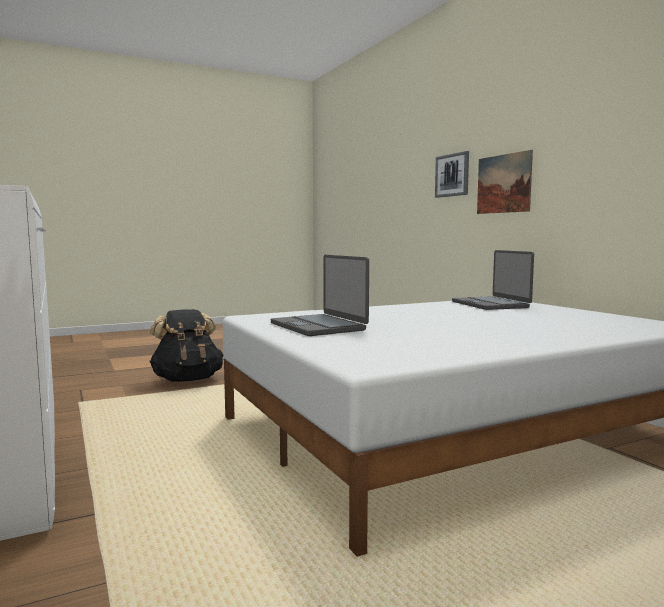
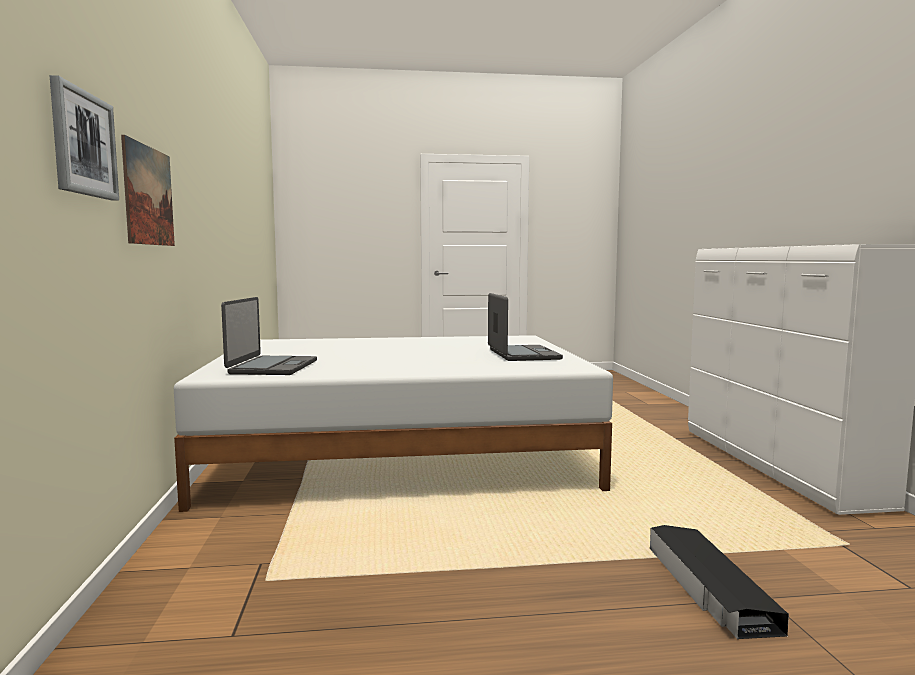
camera: 160 degrees left, 0 degrees up
(187, 380) = (709, 588): black backpack -> black storage box

